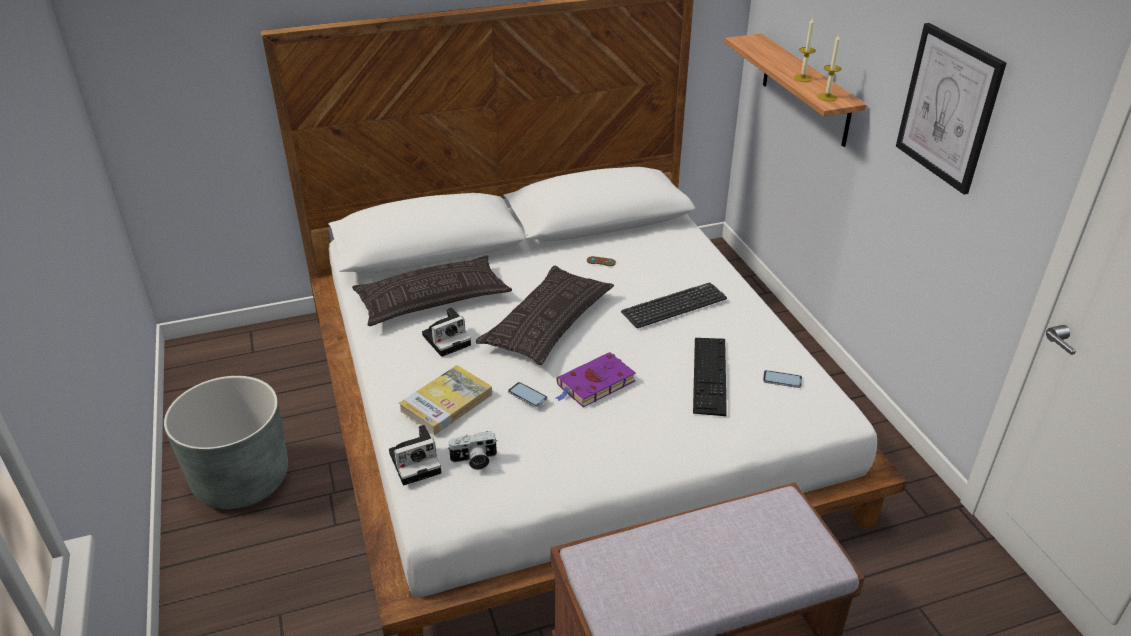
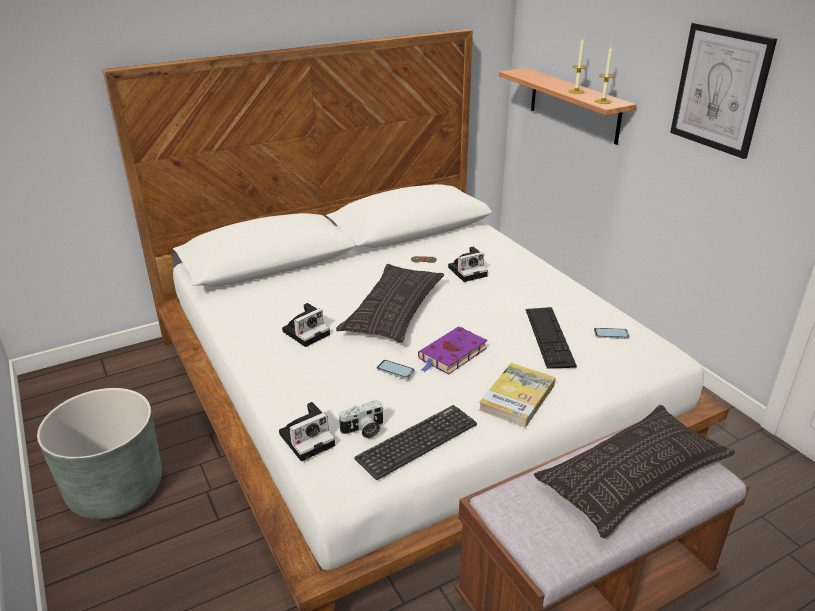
camera: 10 degrees left, 5 degrees down
(432, 299) = (283, 302): pillow -> pillow (632, 476)
(446, 402) = (322, 384): book -> book (517, 397)
(646, 282) = (468, 271): none -> camera
(674, 306) = (498, 287): keyboard -> keyboard (417, 441)

